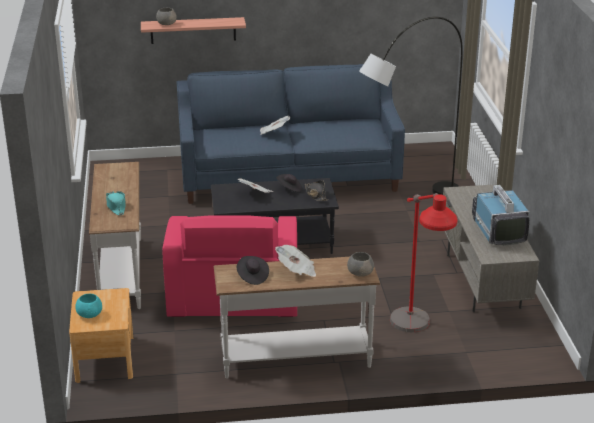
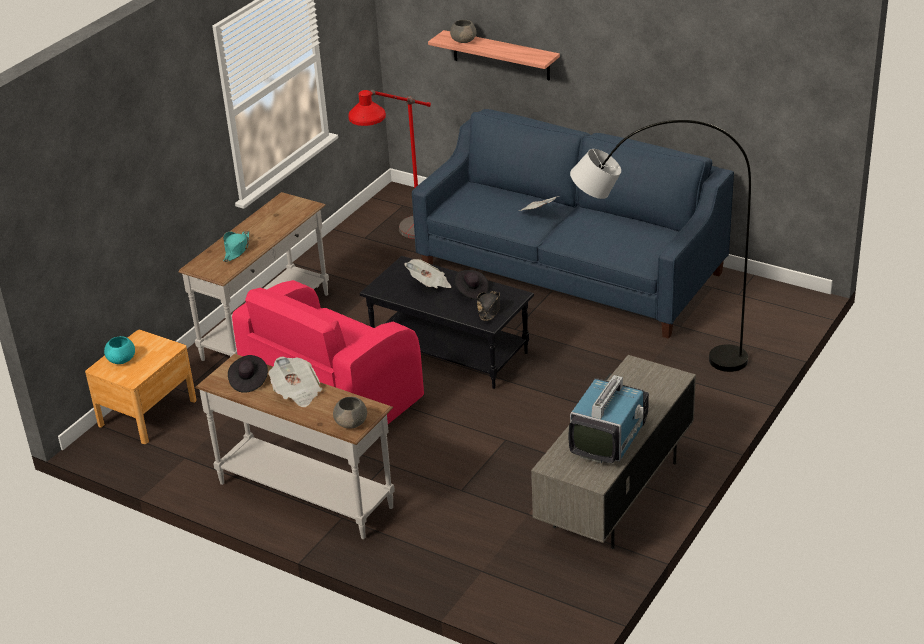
camera: 40 degrees right, 5 degrees up
(416, 337) = (453, 528): red floor lamp -> red floor lamp (404, 242)

